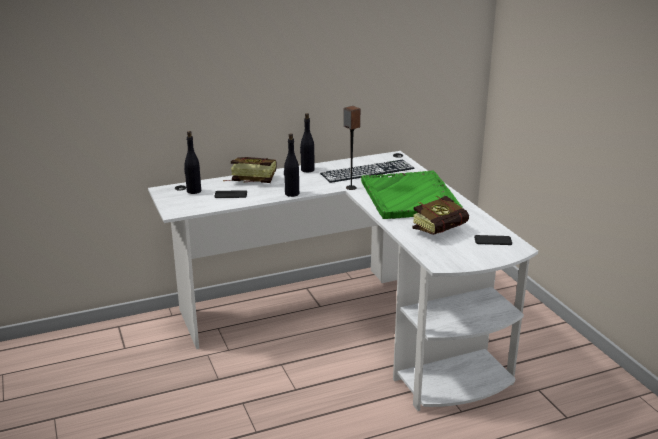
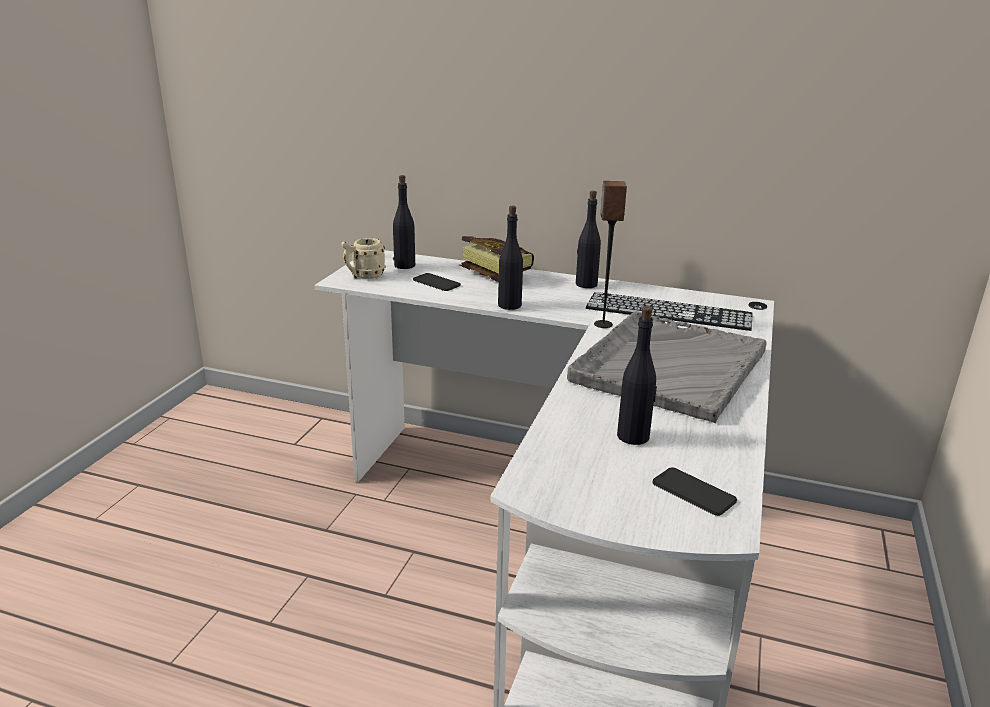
camera: 40 degrees right, 0 degrees up
(182, 205) = (364, 276): none -> beige mug
(409, 197) = (668, 367): green tray -> grey tray
(443, 230) = (633, 436): book -> black bottle

